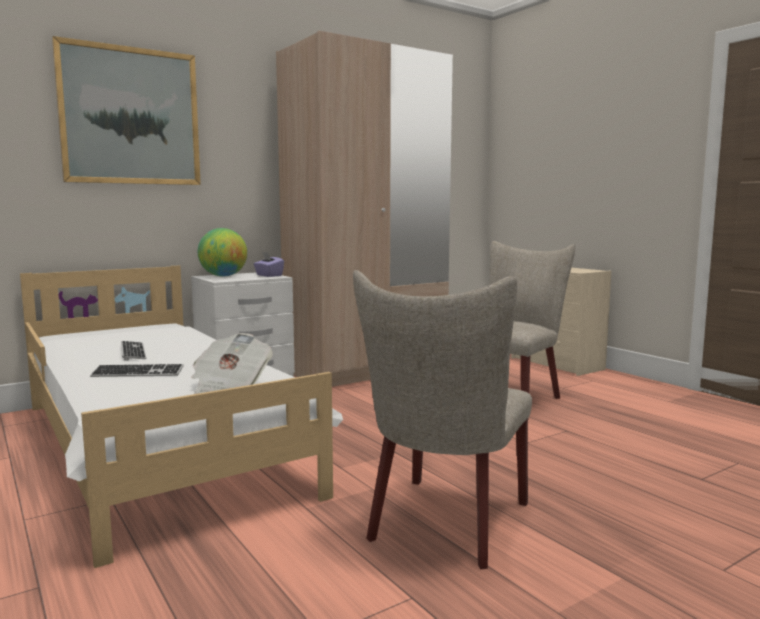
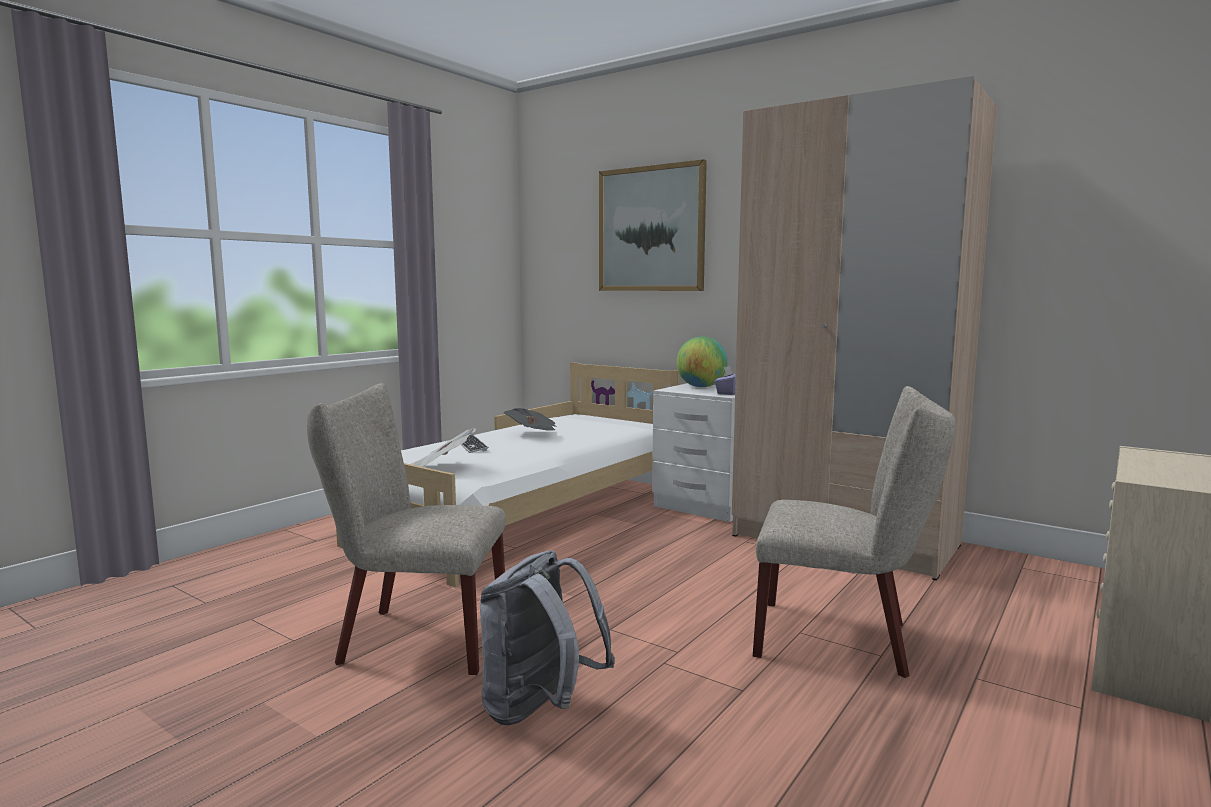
camera: 70 degrees right, 0 degrees up
(133, 352) = (533, 434): keyboard -> newspaper
(586, 486) = (539, 710): none -> grey backpack

